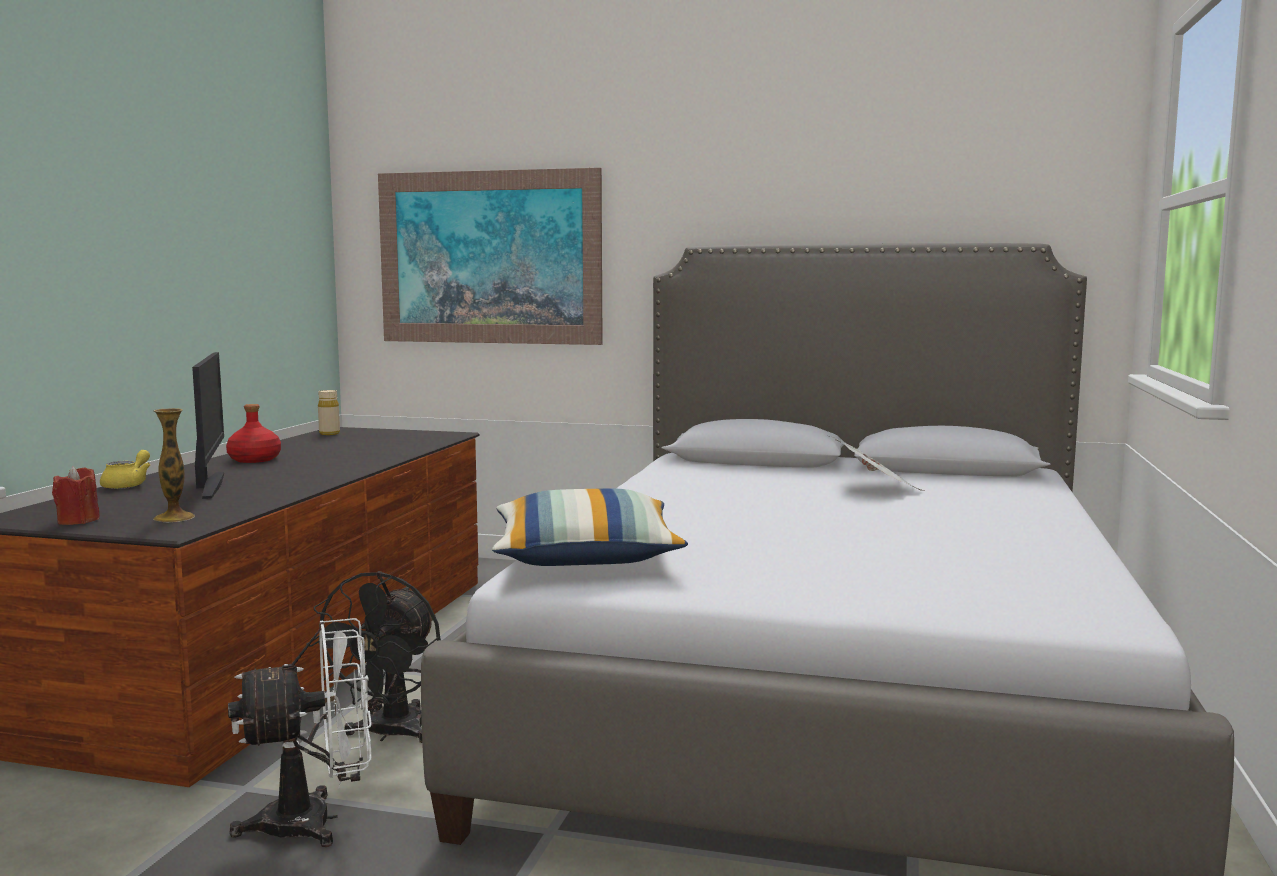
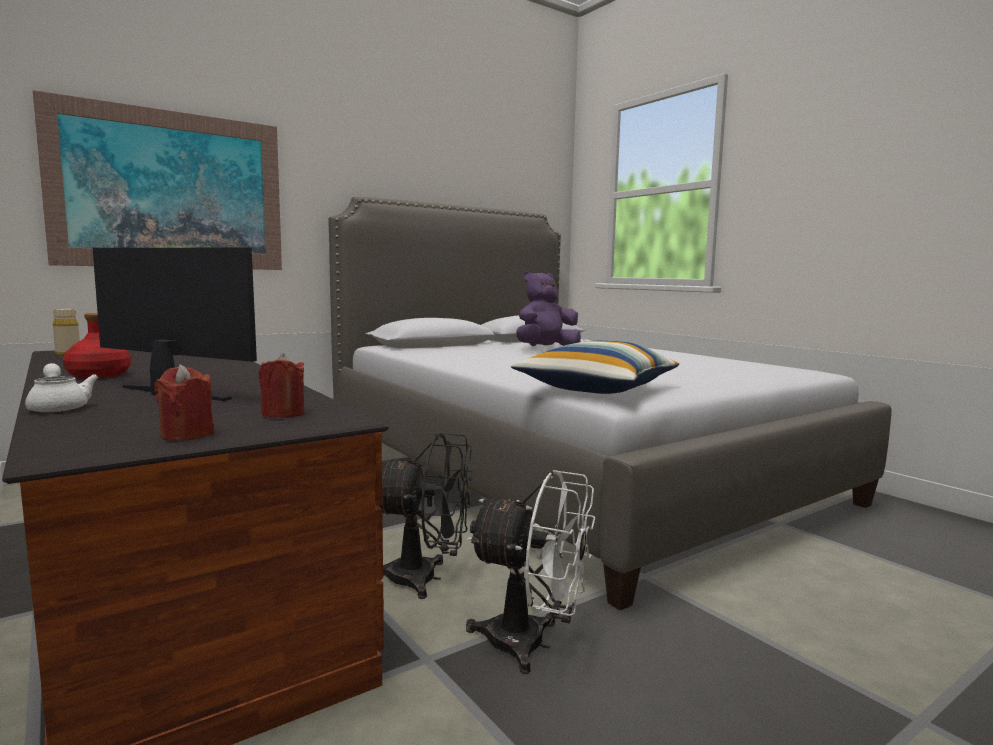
camera: 50 degrees left, 0 degrees up
(128, 485) = (59, 407): yellow teapot -> white teapot
(174, 518) = (283, 414): vase -> red candle
(316, 821) = (531, 644): white fan -> white fan turned 90 degrees clockwise
(389, 734) = (425, 578): black fan -> black fan turned 45 degrees counterclockwise
(875, 488) = (545, 348): newspaper -> purple plush toy

